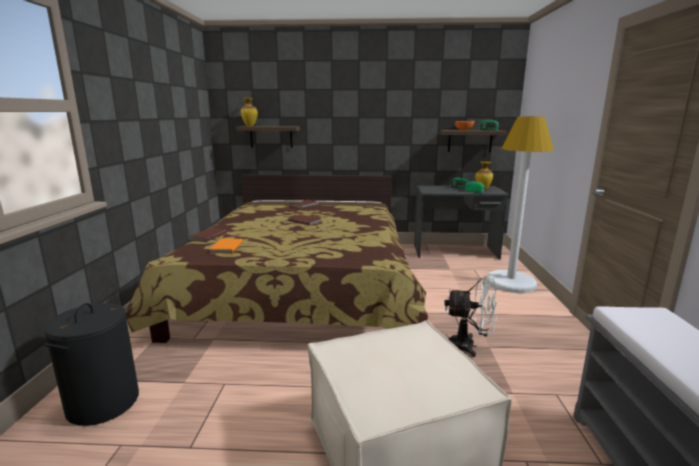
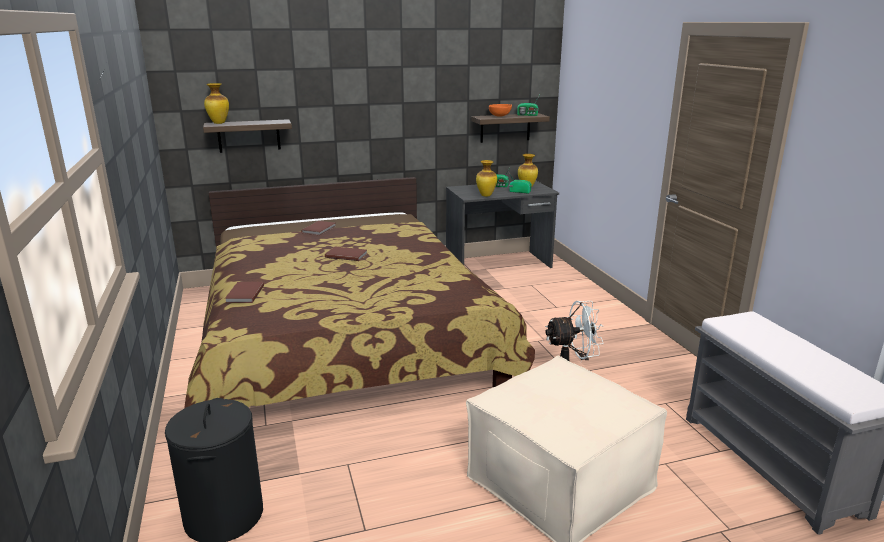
camera: 20 degrees left, 5 degrees up
(225, 247) = (288, 307): orange book -> none
(442, 192) = (485, 195): none -> vase
(510, 282) = (576, 295): white floor lamp -> none

